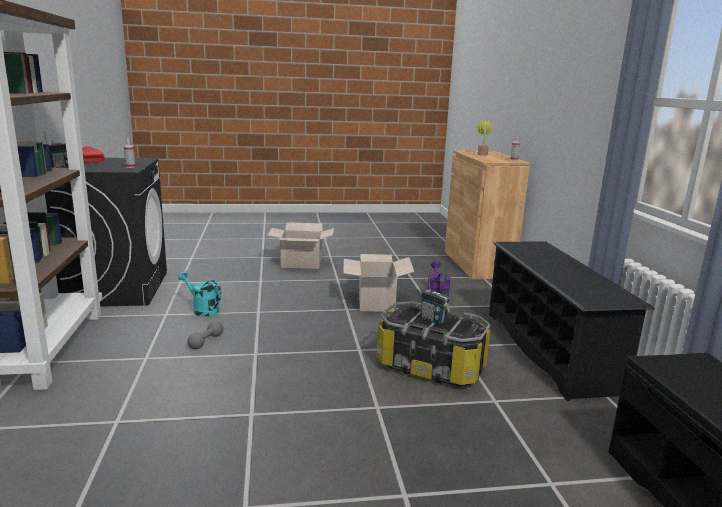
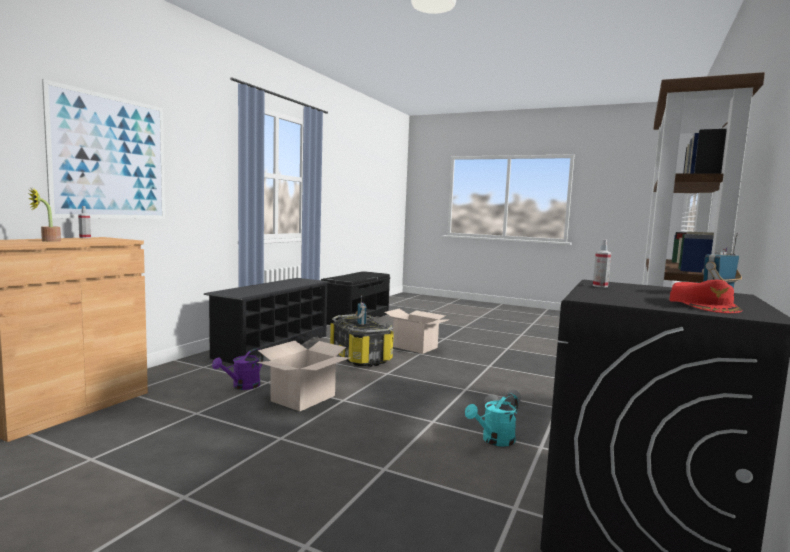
camera: 145 degrees left, 10 degrees down
(202, 310) = (494, 440): turquoise watering can -> turquoise watering can turned 75 degrees clockwise
(301, 263) = (266, 492): cardboard box -> cardboard box (414, 347)
(548, 96) = (110, 157): none -> picture

